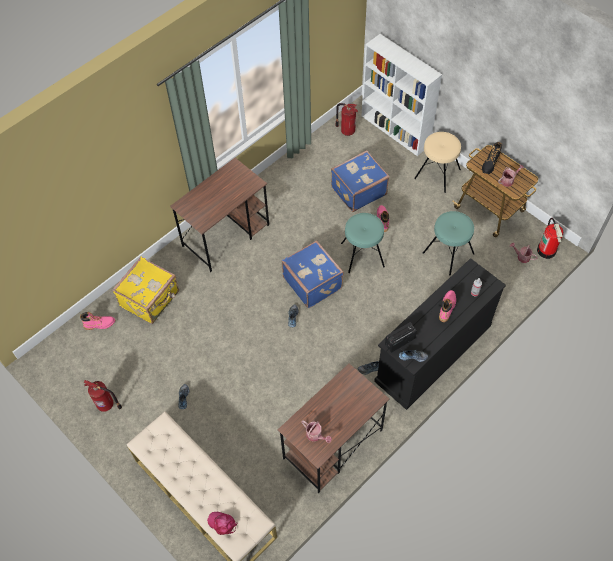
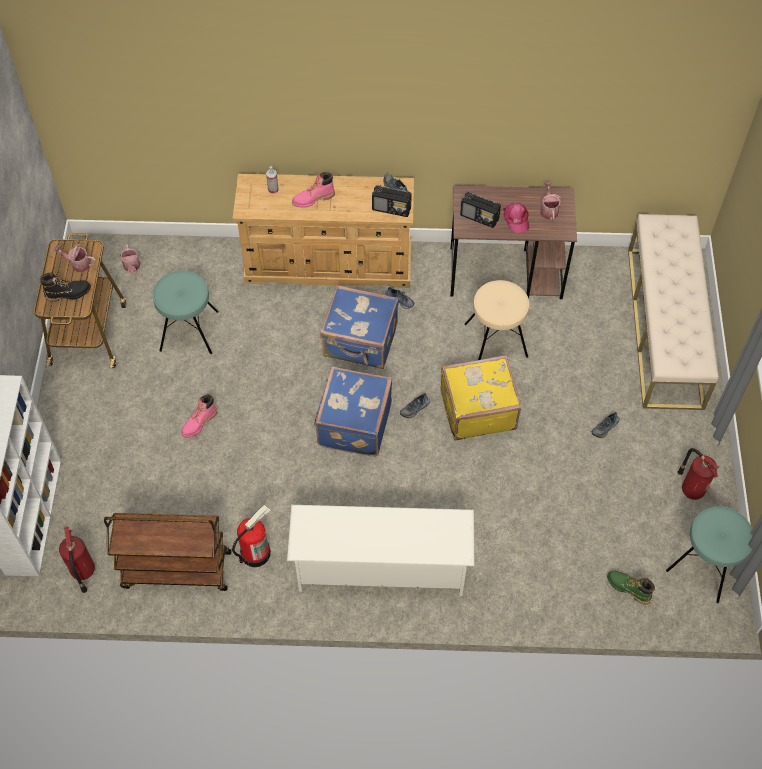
camera: 135 degrees left, 0 degrees up
(99, 324) = (628, 588): pink boot -> green boot
(150, 299) = (544, 566): yellow suitcase -> yellow suitcase (477, 409)
(222, 523) = (684, 244): pink cap -> pink cap (516, 219)
(226, 235) = (381, 567): brown desk -> white shoe rack
(311, 161) = (175, 570): none -> brown cart
(349, 390) = (480, 217): none -> radio
(358, 190) = (177, 481): blue suitcase -> blue suitcase (360, 342)
(362, 255) = (269, 406): turquoise stool -> turquoise stool (705, 564)
(433, 354) = (329, 263): black dresser -> beige dresser
(437, 174) = (74, 418): beige stool -> beige stool (495, 340)
(546, 251) = (103, 252): fire extinguisher -> fire extinguisher (255, 553)

